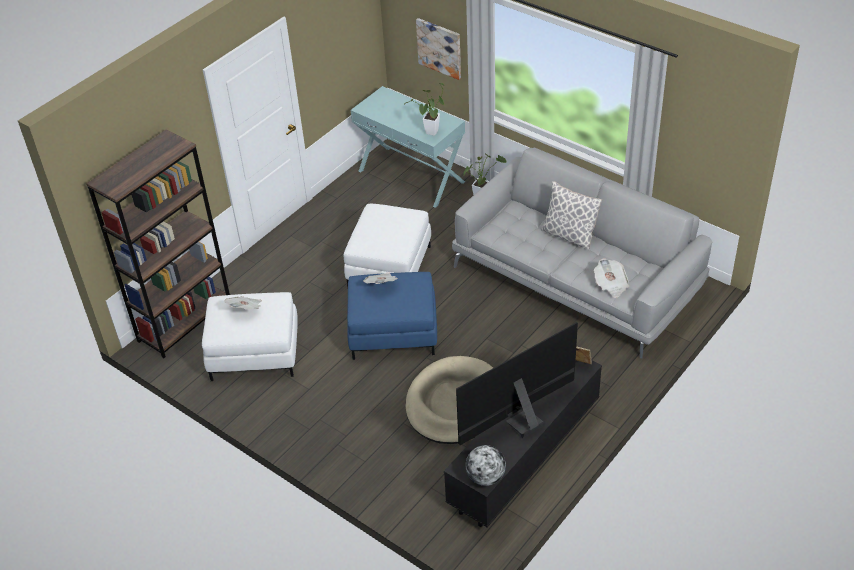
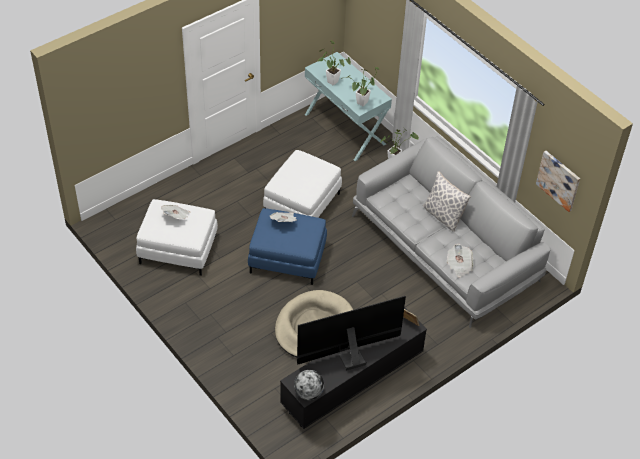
camera: 10 degrees right, 5 degrees up
(185, 321) = (134, 210): brown bookcase -> none
(386, 117) = (331, 81): none -> potted plant
(439, 48) = (384, 36): picture -> picture (558, 180)

